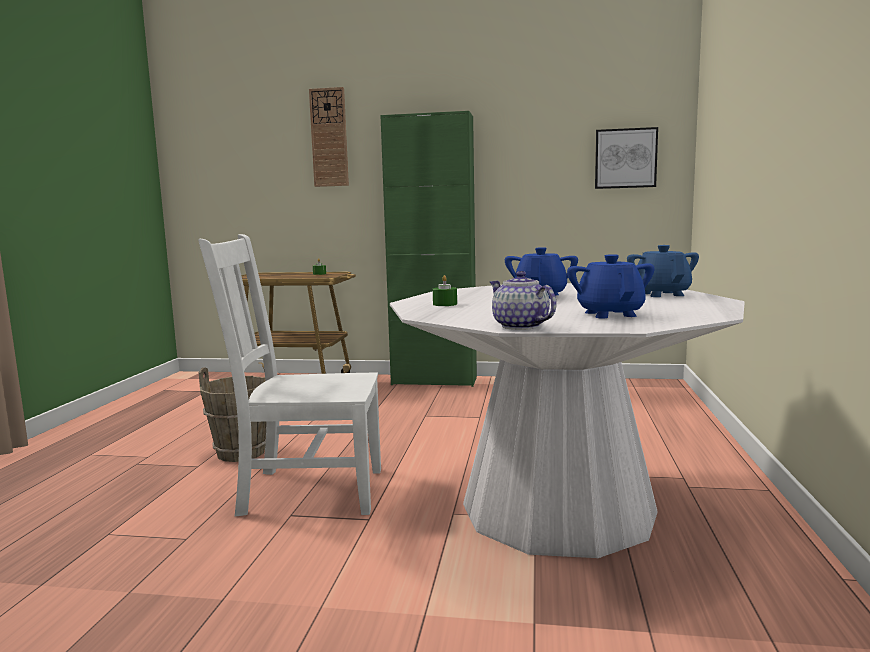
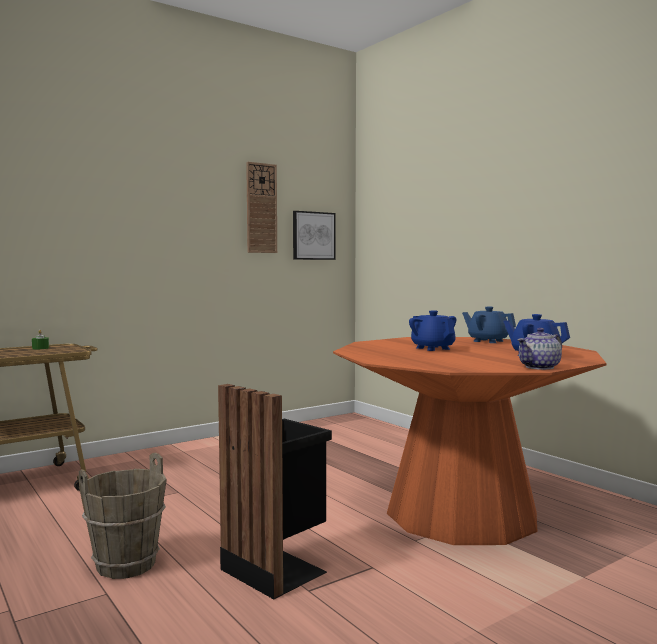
camera: 45 degrees left, 5 degrees down
(307, 491) = (276, 568): white chair -> black trash can
(329, 137) = (38, 190): wall clock -> wall clock (261, 208)
(434, 381) = (170, 451): green cabinet -> none
(445, 304) = (411, 360): green candle -> none
(520, 326) = (540, 367): teapot -> teapot turned 45 degrees counterclockwise
(558, 508) = (461, 513): white dining table -> orange dining table

